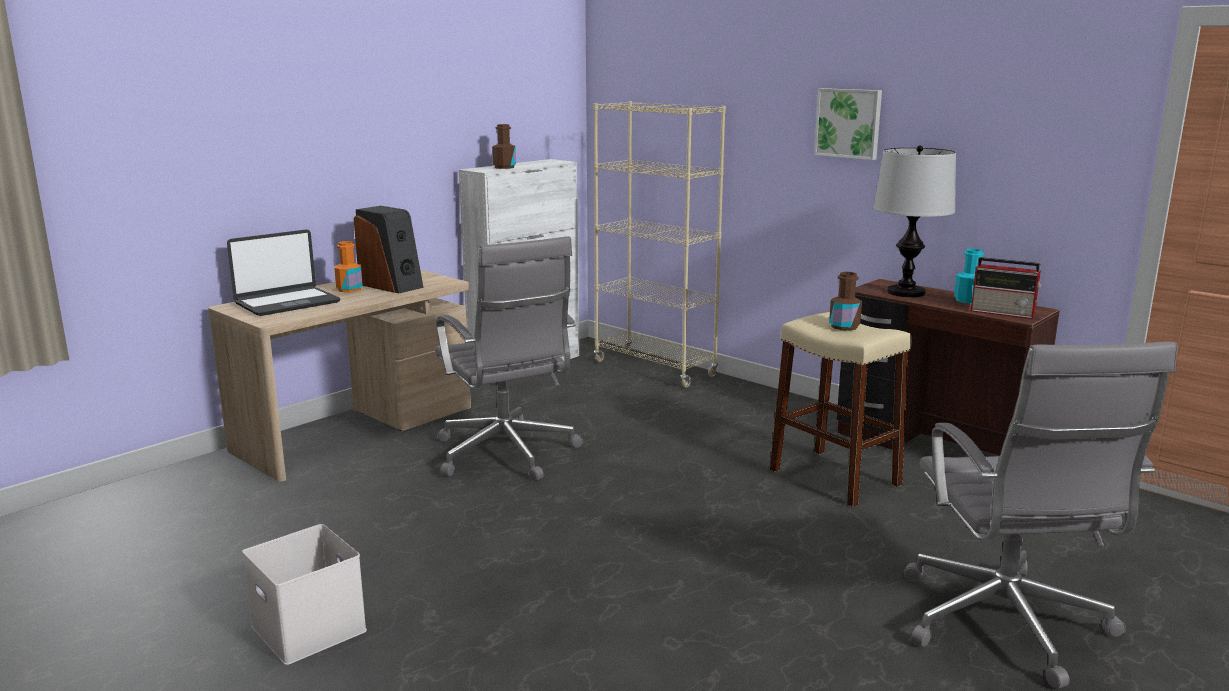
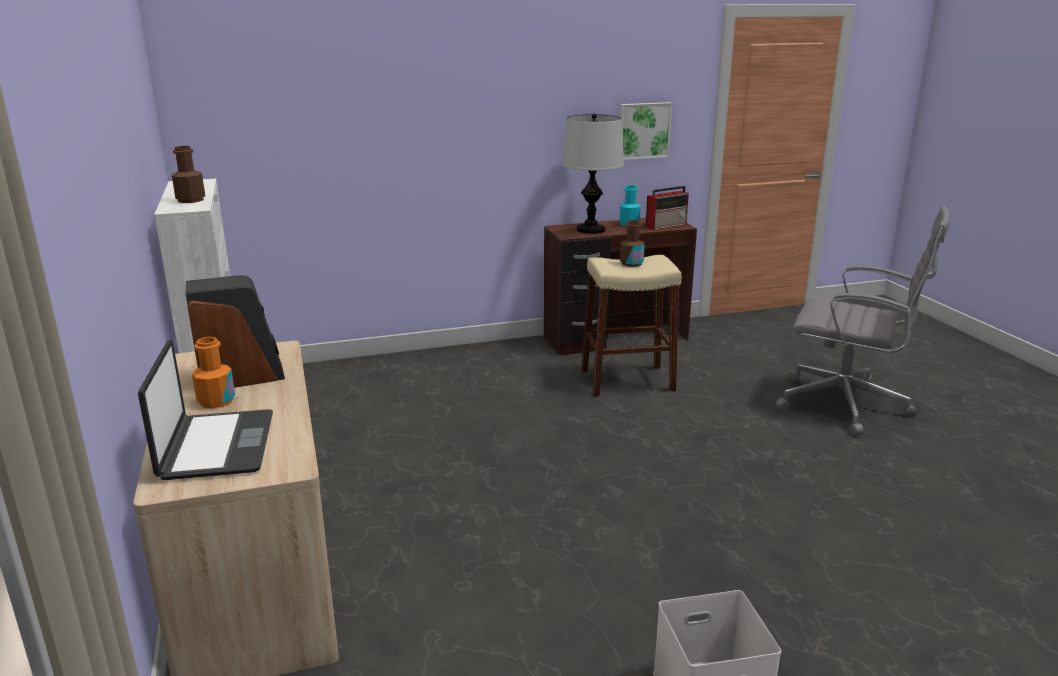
camera: 60 degrees left, 5 degrees up
(507, 454) = (438, 495): grey office chair -> none
(655, 369) = (339, 373): beige bookcase -> none
(849, 123) = (501, 101): picture -> picture (643, 130)

